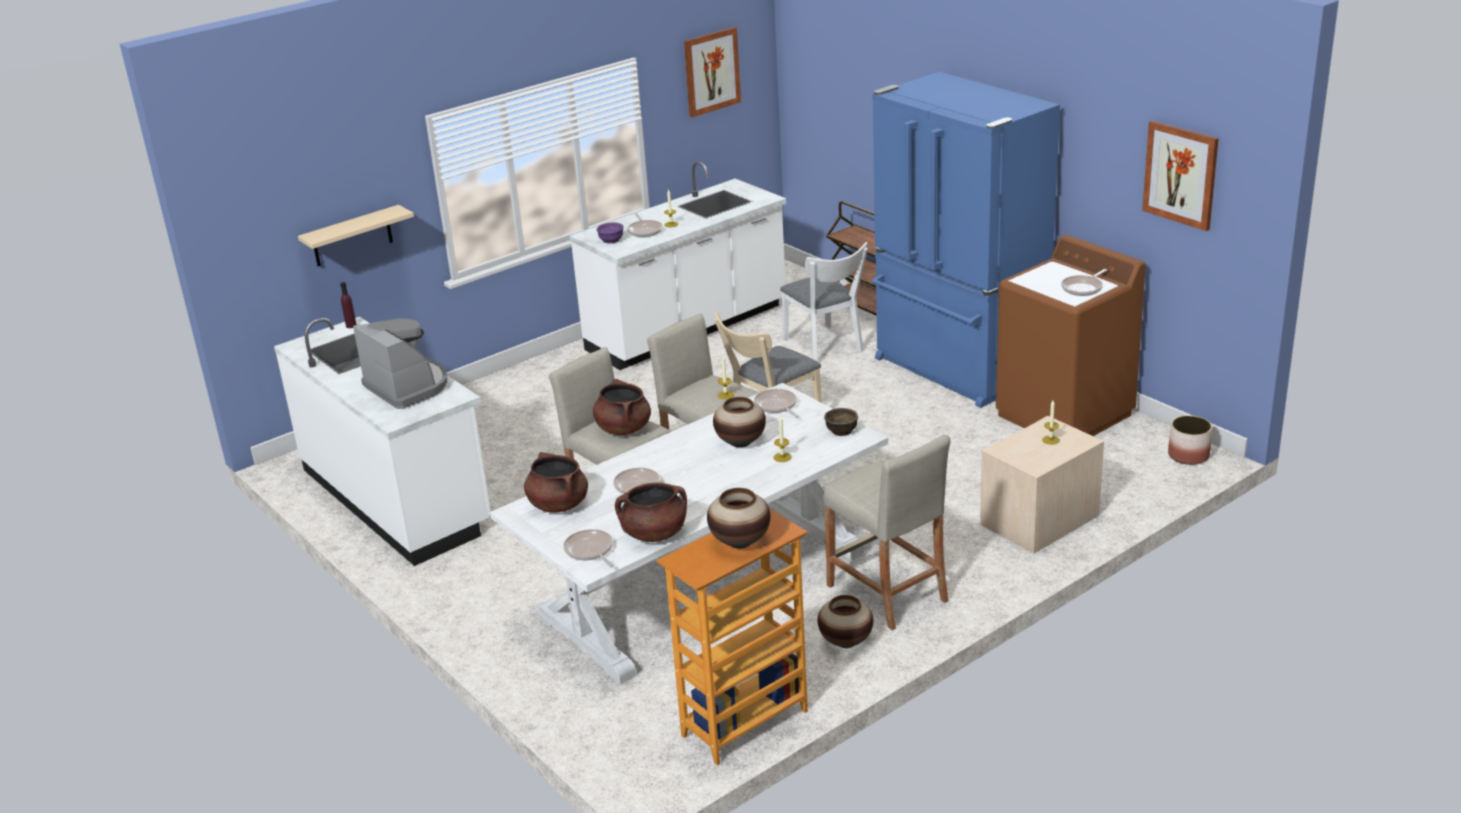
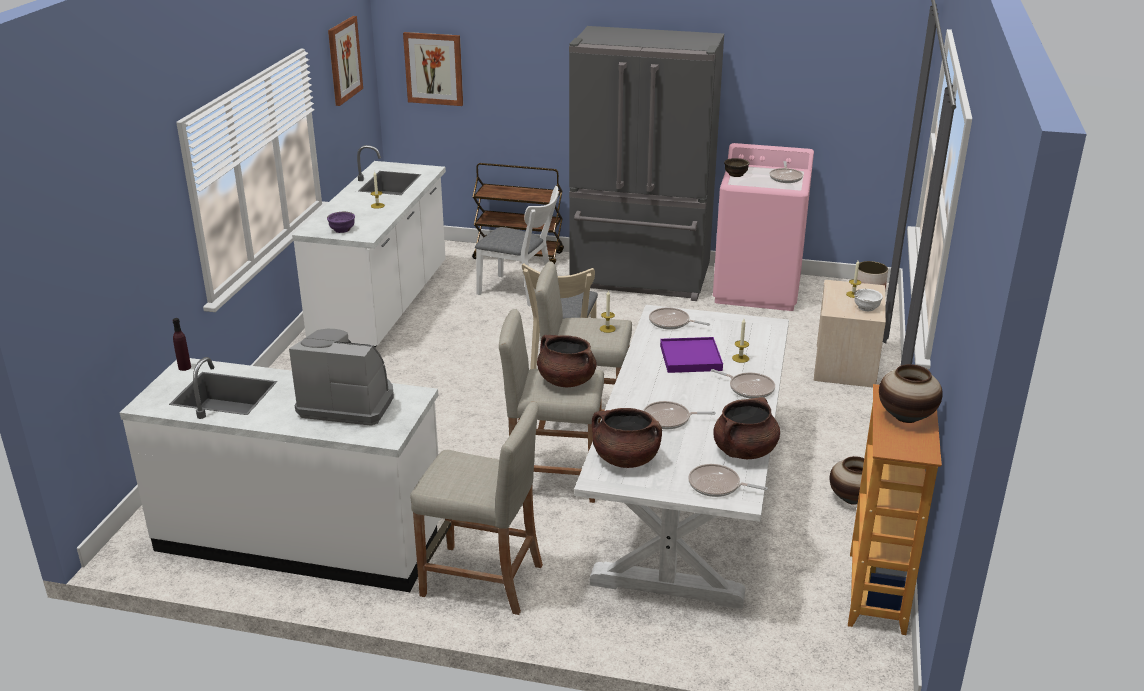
camera: 40 degrees left, 0 degrees up
(352, 236) = (137, 270): beige shelf -> none
(644, 230) = (361, 215): frying pan -> frying pan (749, 388)
(740, 442) = (691, 358): vase -> purple tray
(841, 431) = (750, 325): brown bowl -> brown bowl (736, 174)
(887, 593) = (826, 452): beige stool -> beige stool (482, 580)
(957, 369) = (640, 279): blue fridge -> grey fridge
(1041, 457) = (866, 307): none -> white bowl
(1065, 415) = (757, 290): brown washing machine -> pink washing machine
(1181, 174) = (843, 72): picture -> picture (434, 68)

